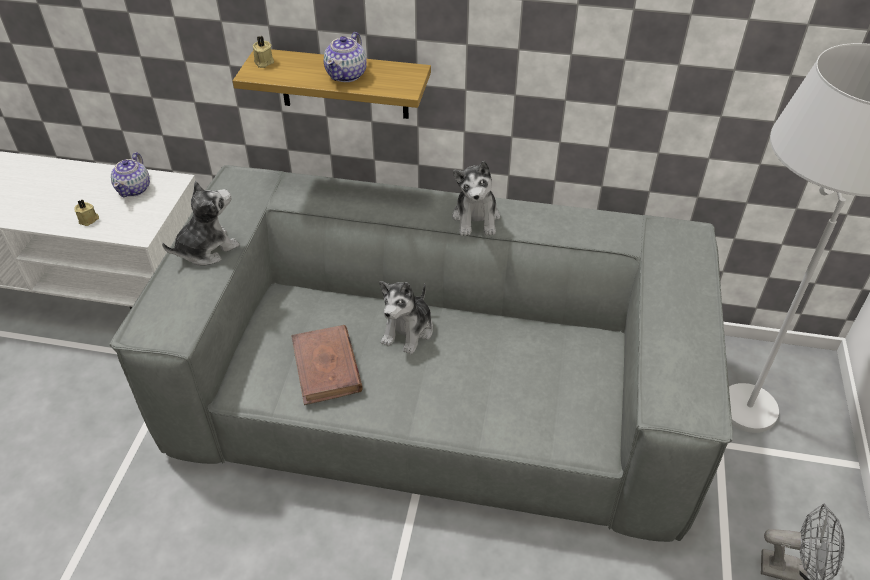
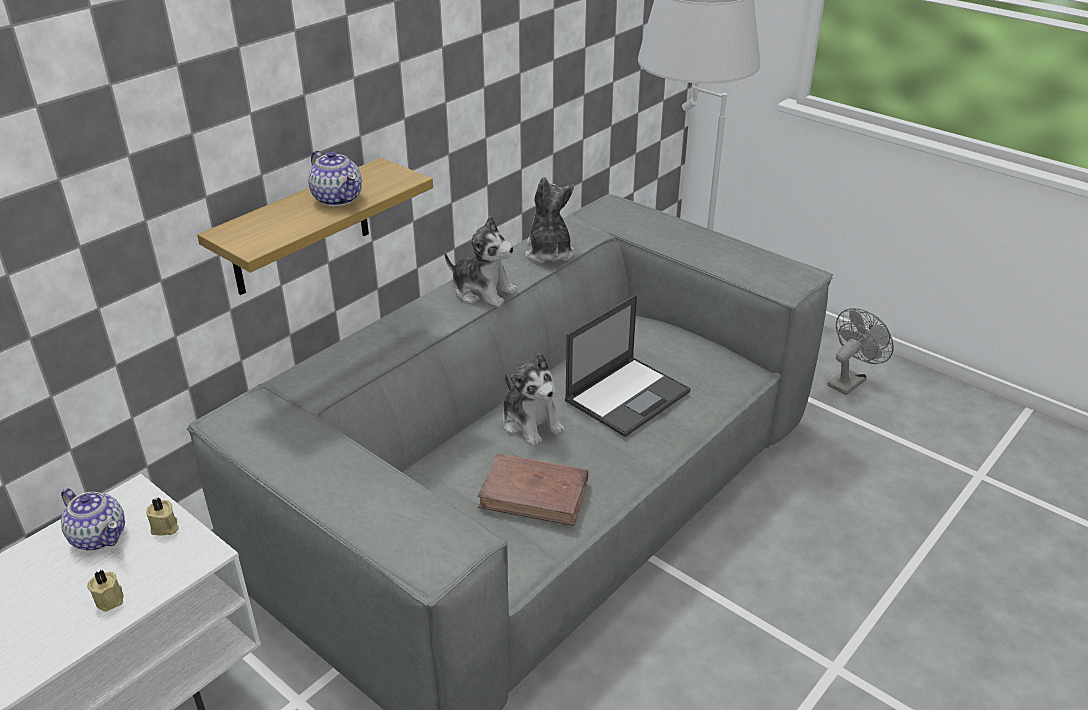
camera: 60 degrees left, 10 degrees down
(207, 249) = (337, 477): plush toy -> plush toy (549, 253)
(263, 62) = (240, 235): beige candle -> beige candle (165, 527)
(487, 374) = (628, 395): none -> laptop

